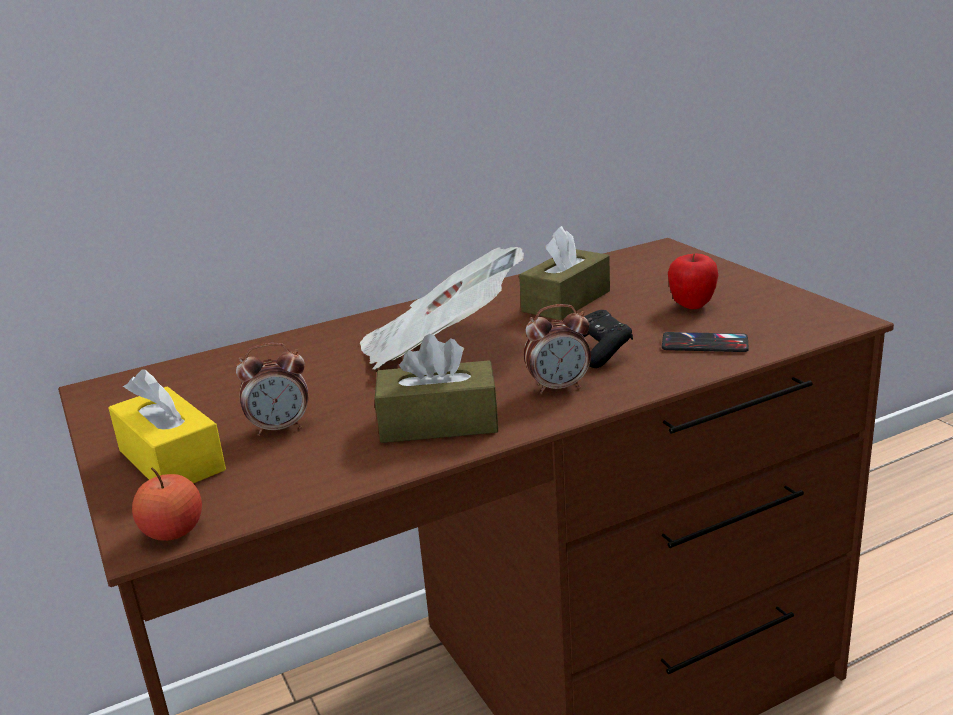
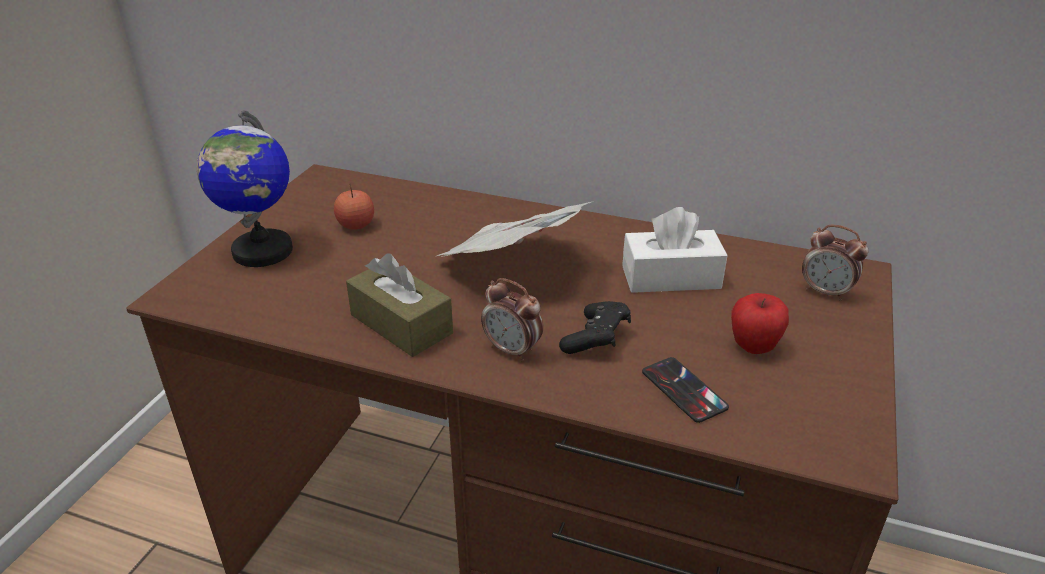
camera: 45 degrees right, 10 degrees up
(171, 460) = (261, 251): yellow tissue box -> globe
(173, 531) = (185, 299): apple -> apple (356, 225)
(280, 428) = (334, 265): alarm clock -> alarm clock (826, 292)
(566, 301) = (671, 277): brown tissue box -> white tissue box

